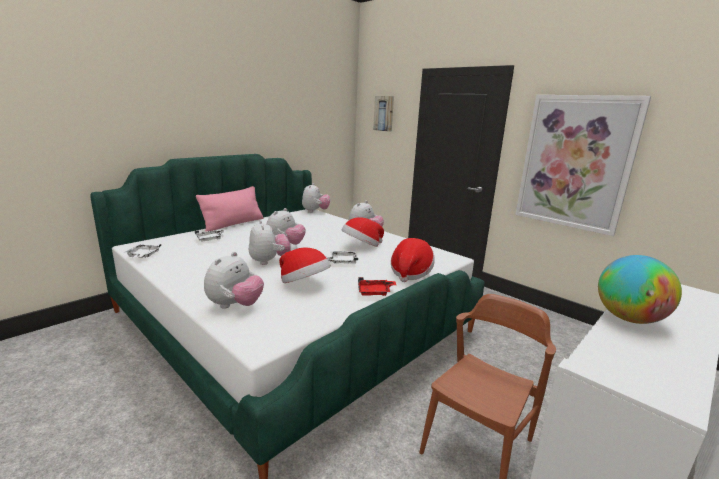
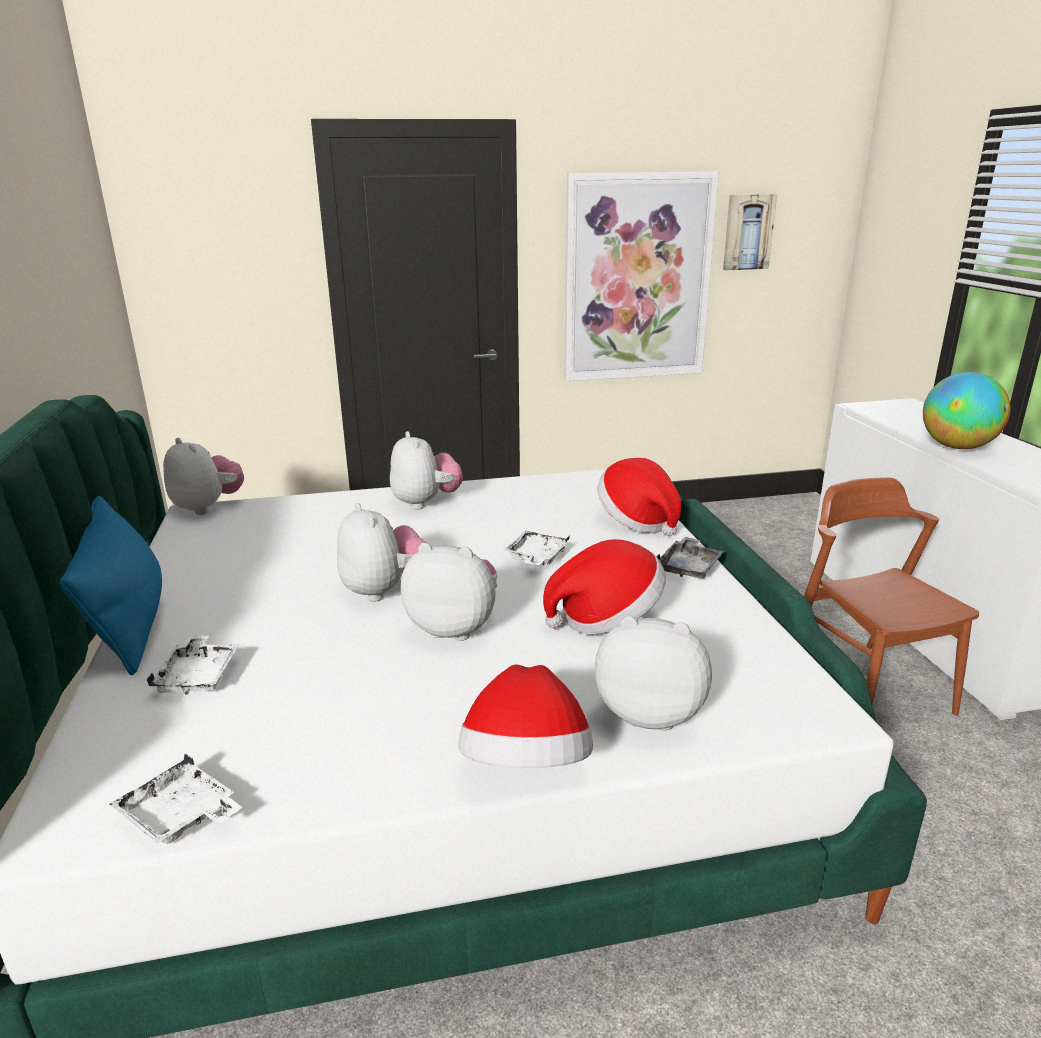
camera: 55 degrees left, 5 degrees up
(233, 224) = (129, 622): pink pillow -> blue pillow
(235, 305) = (650, 712): plush toy -> plush toy turned 45 degrees counterclockwise
(361, 246) = (482, 522): hat -> hat (526, 766)
(375, 292) = (689, 567): red tray -> grey tray
(384, 113) = (216, 228): picture -> picture (747, 232)

